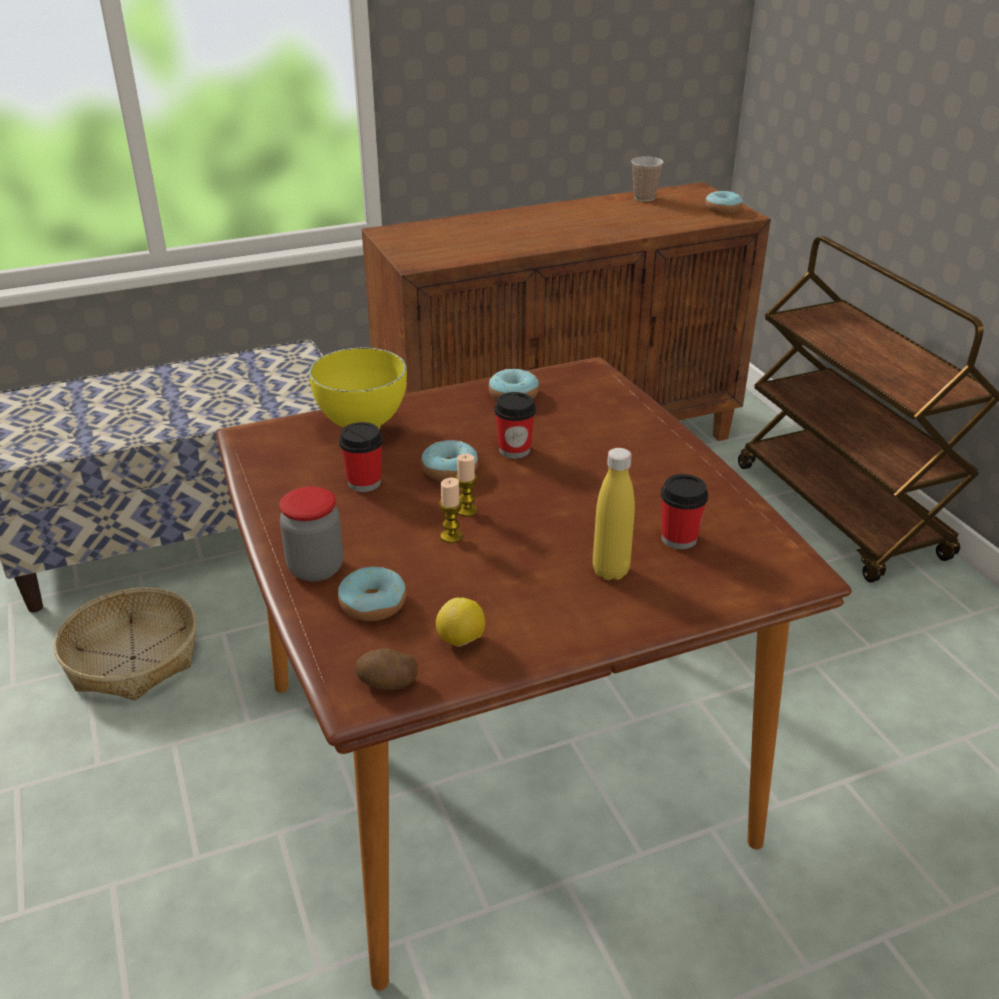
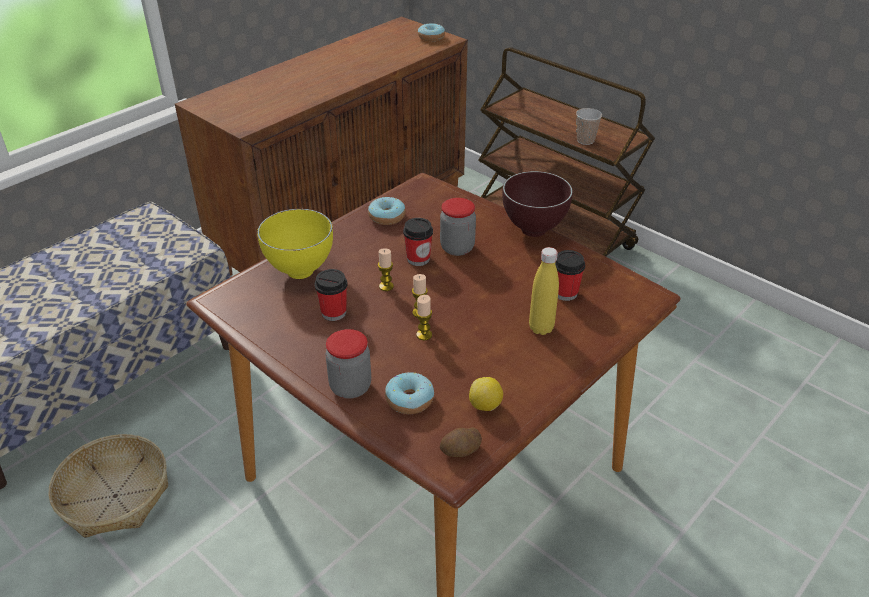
camera: 25 degrees left, 5 degrees up
(450, 470) = (386, 286): donut -> candle
(574, 450) = (457, 248): none -> jar
(644, 198) = (370, 37): cup -> cup (585, 140)
(696, 455) = (535, 231): none -> brown bowl

